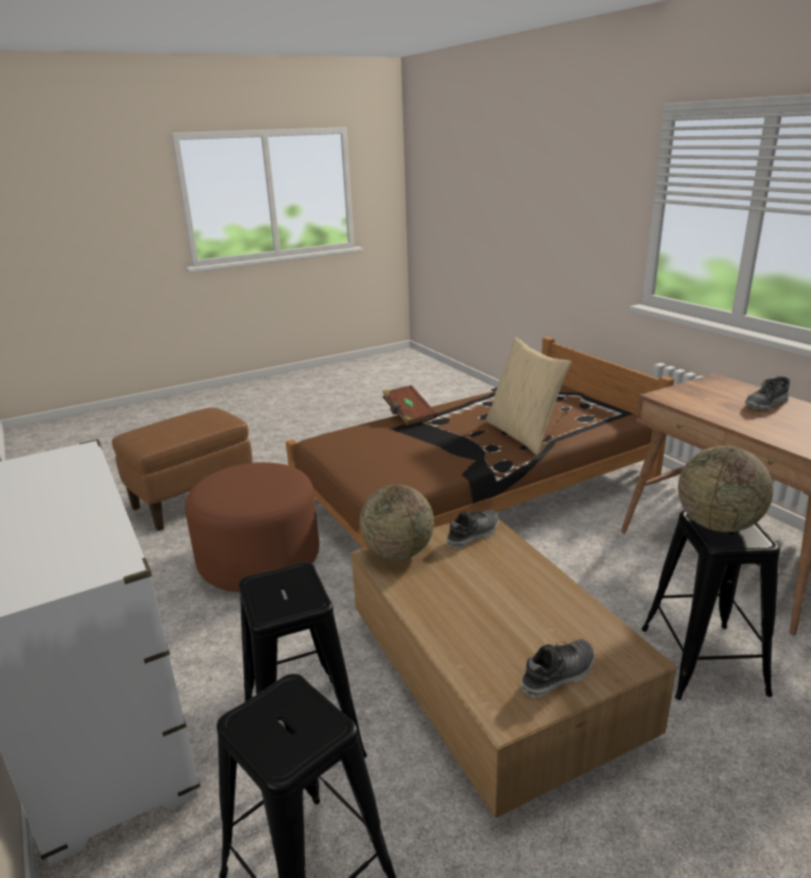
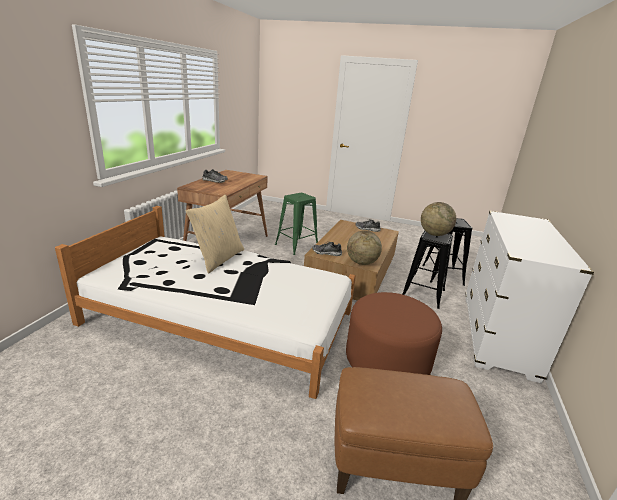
camera: 135 degrees left, 0 degrees up
(408, 416) = (223, 306): brown book -> none
(476, 489) = (221, 318): brown bed -> white bed
(702, 660) = (296, 246): black stool -> green stool
(717, 525) = (300, 197): globe -> globe (434, 234)

